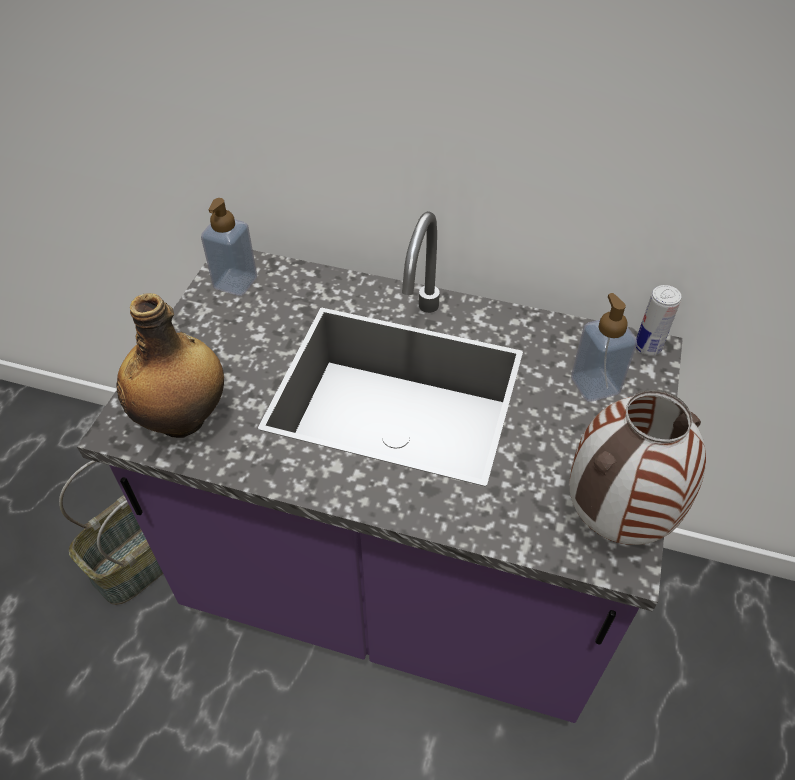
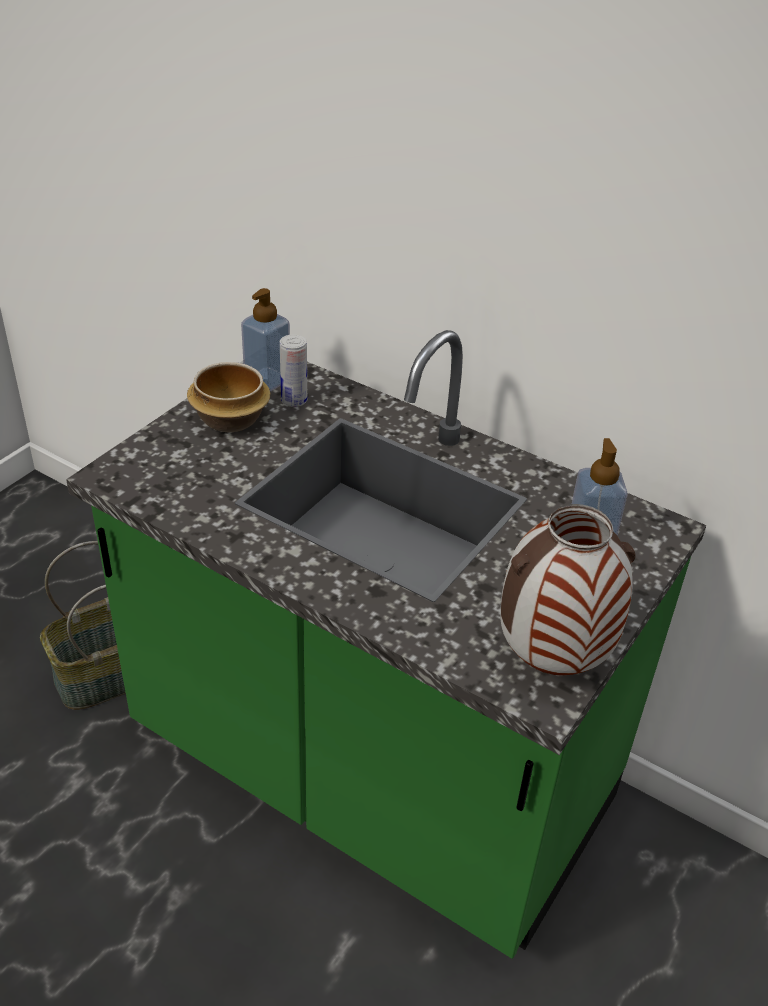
camera: 15 degrees right, 10 degrees down
(184, 419) = (170, 479): bottle -> none
(215, 335) = (228, 419): none -> bowl
(397, 586) = (369, 774): purple counter -> green counter
(648, 347) = (663, 524): can -> can (294, 401)

